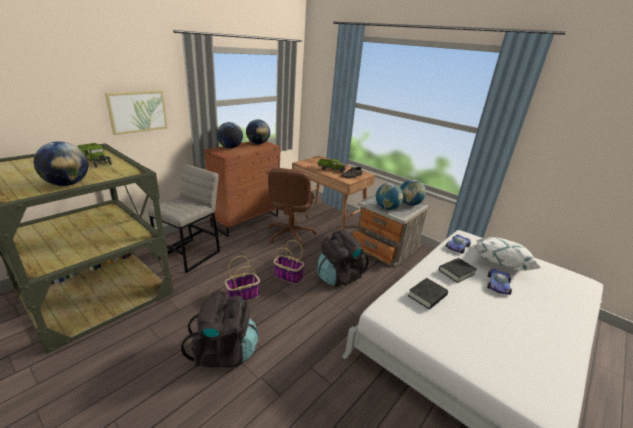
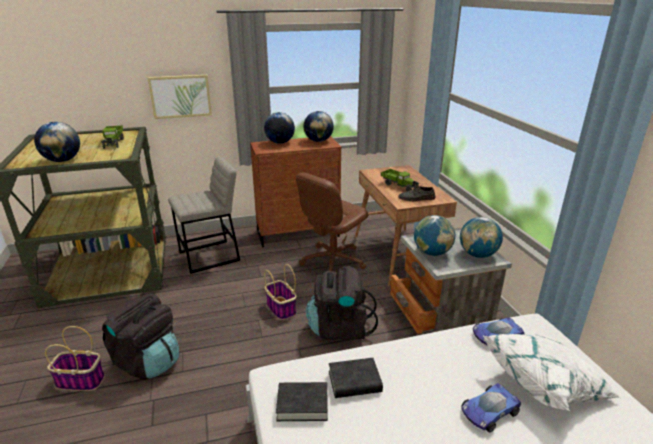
camera: 35 degrees right, 0 degrees up
(243, 295) = (217, 313): basket -> basket (81, 381)
(456, 272) = (441, 369): black book -> black book (302, 404)

